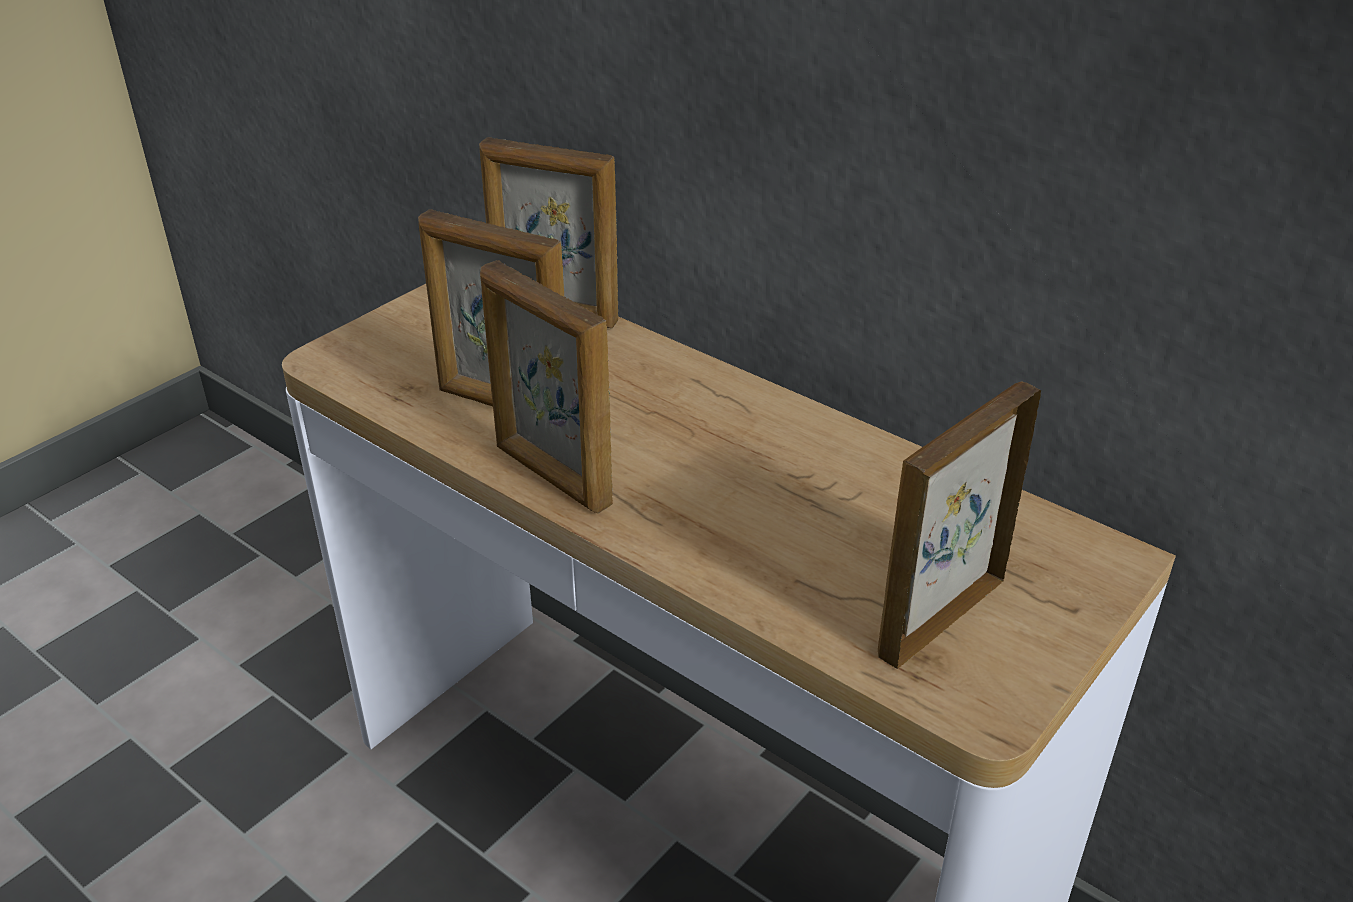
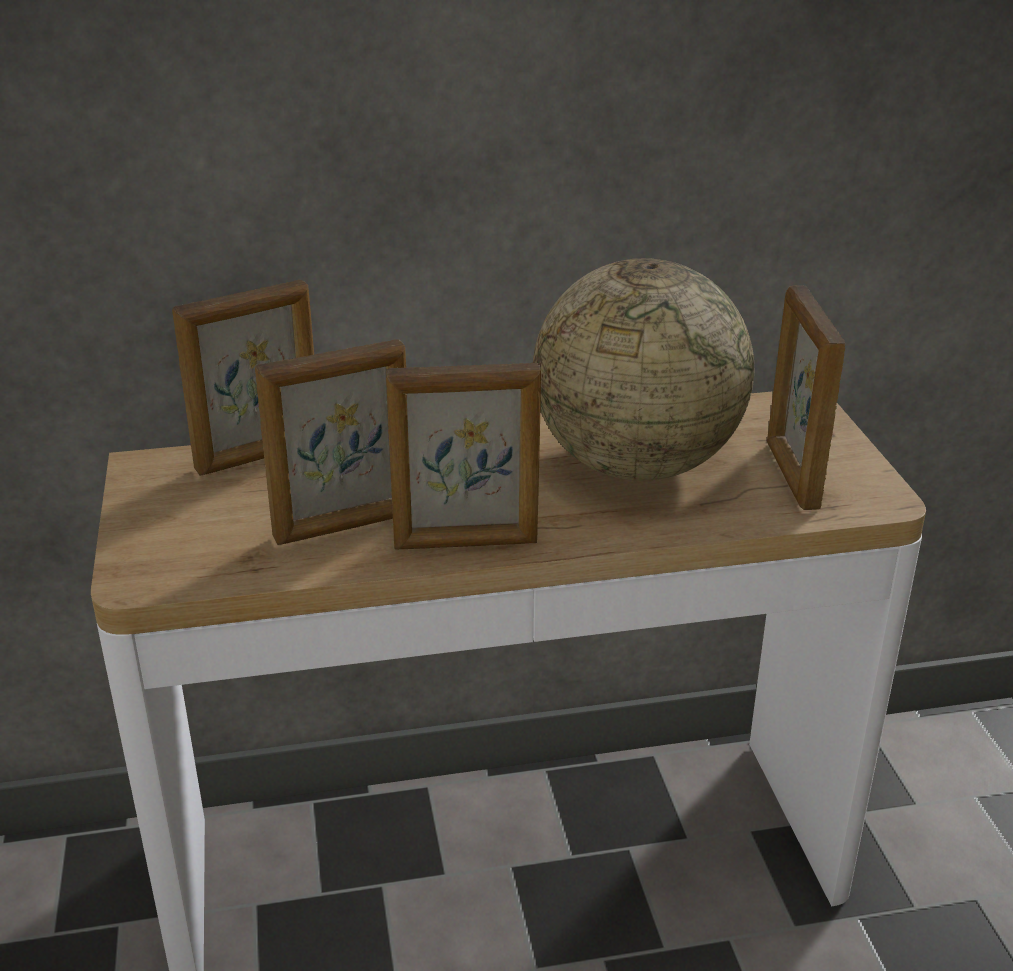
camera: 50 degrees left, 5 degrees down
(813, 504) = (636, 464): none -> globe

